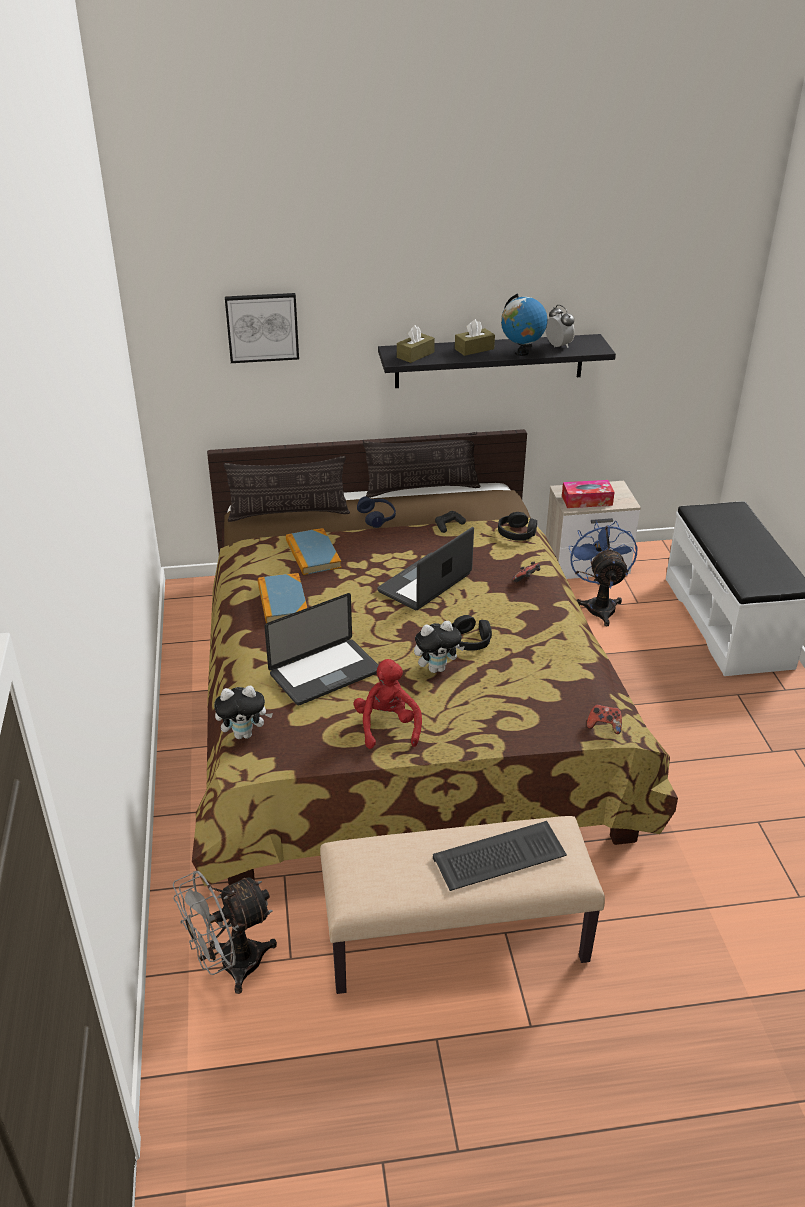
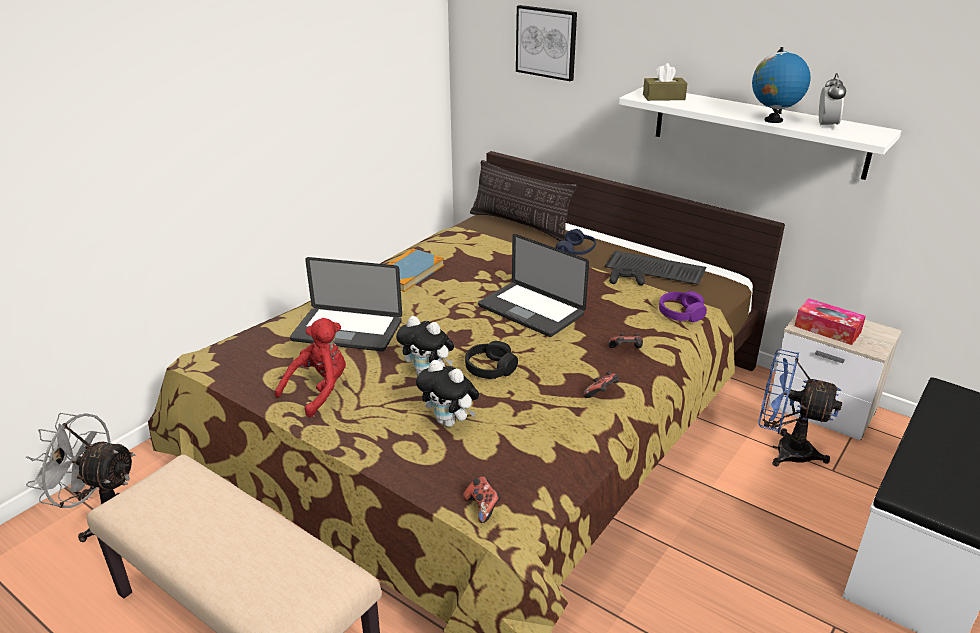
camera: 45 degrees right, 5 degrees down
(244, 734) = (235, 340): plush toy -> plush toy (450, 422)
(313, 554) = (484, 254): book -> none
(421, 489) = (657, 251): pillow -> none
(425, 583) = (531, 310): laptop -> laptop turned 135 degrees counterclockwise
(474, 349) = (729, 107): brown tissue box -> none
(489, 361) = (758, 131): black shelf -> white shelf
(498, 859) = (247, 558): keyboard -> keyboard (653, 270)
(517, 533) = (681, 313): black headphones -> purple headphones
(557, 617) = (601, 394): none -> game controller
(599, 605) = (783, 450): blue fan -> blue fan turned 105 degrees counterclockwise

